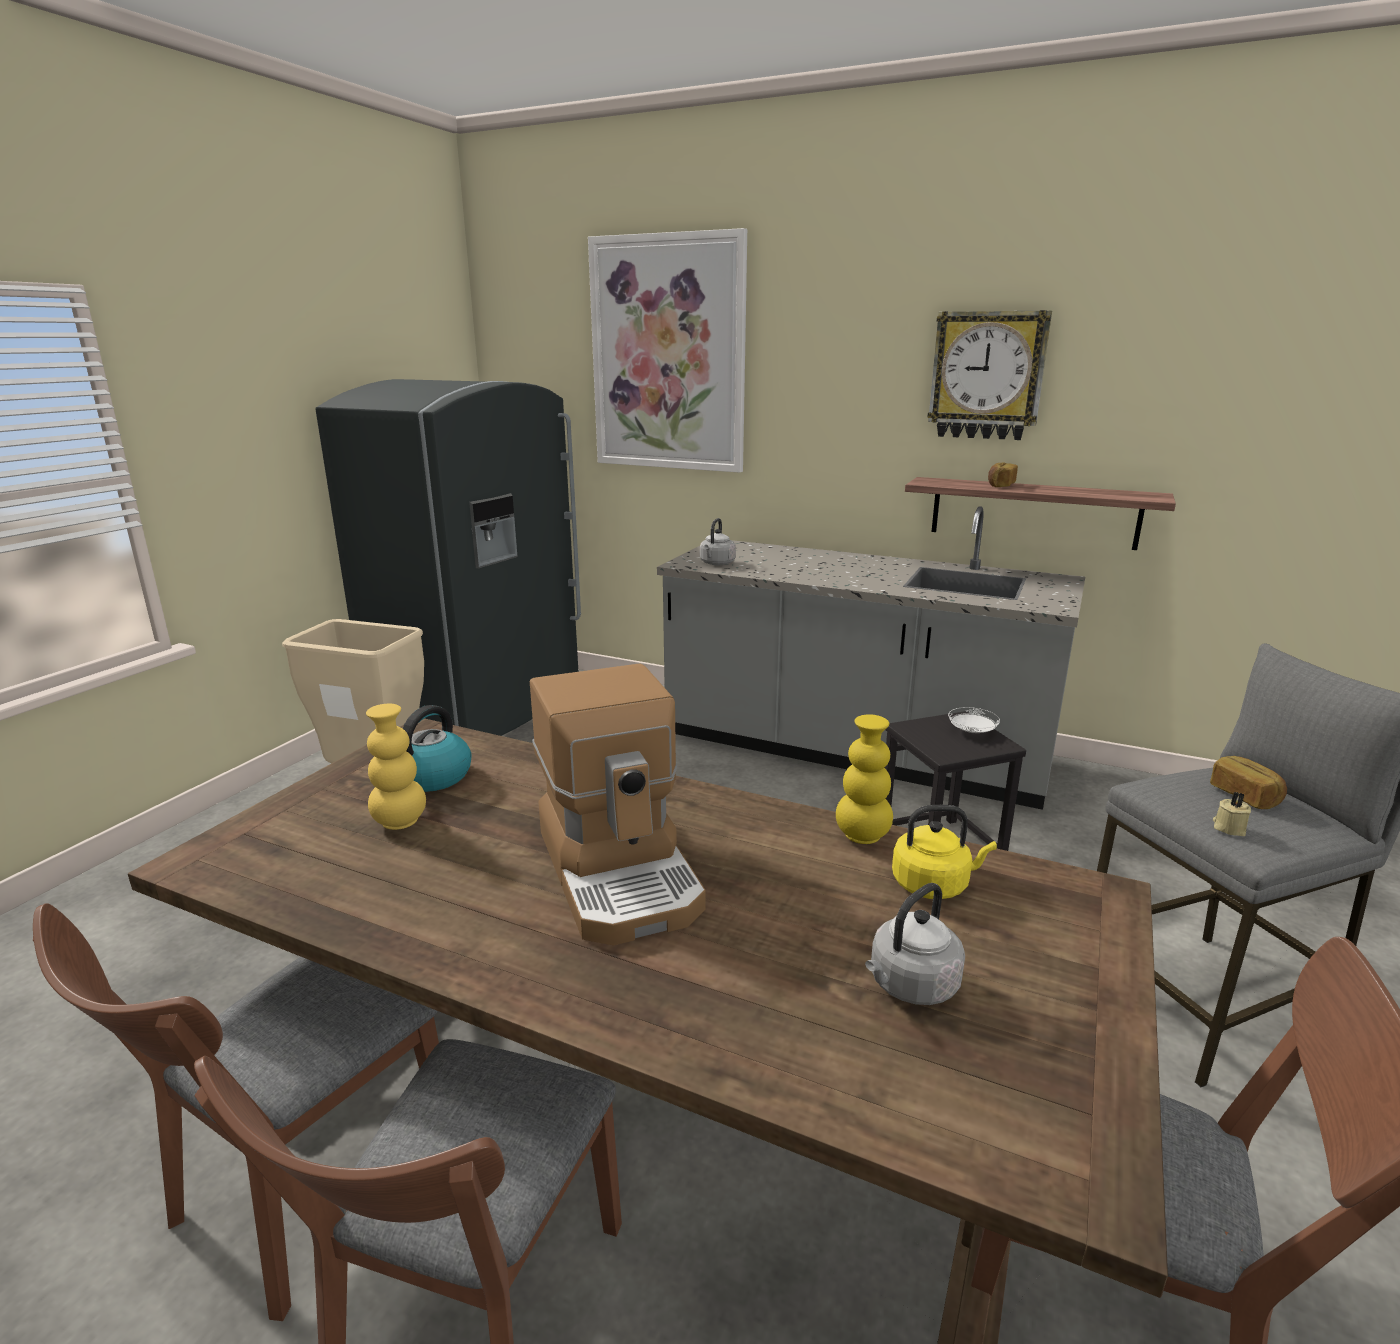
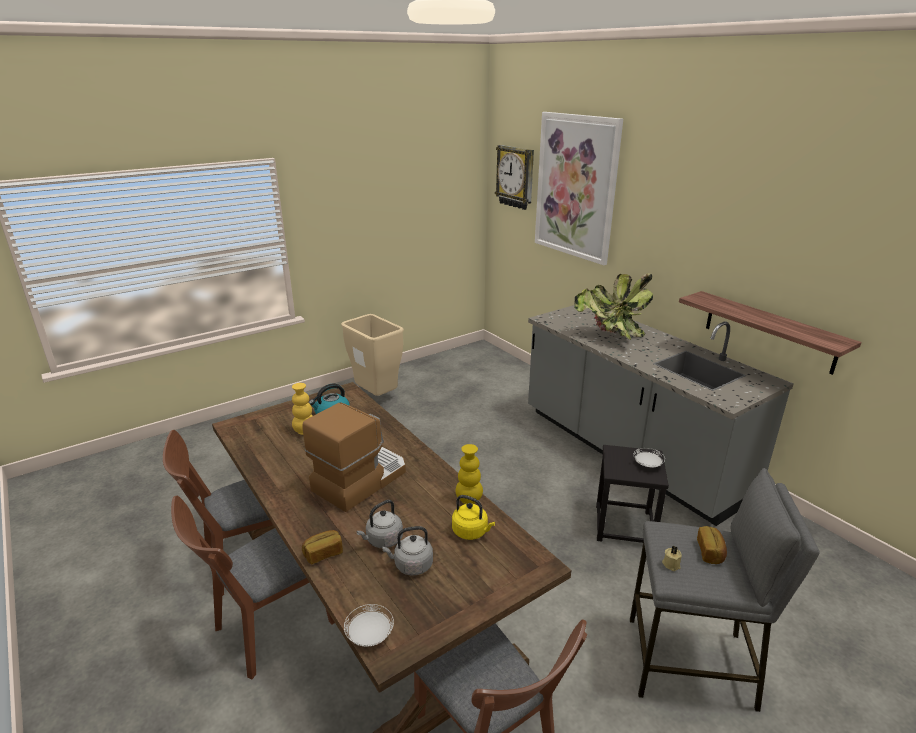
camera: 30 degrees right, 5 degrees up
(483, 707) = (450, 369): grey fridge -> none
(621, 871) = (359, 480): coffee machine -> coffee machine turned 150 degrees counterclockwise
(716, 564) = (563, 322): grey kettle -> grey kettle (382, 540)
(805, 568) = (610, 336): none -> potted plant
(987, 376) = (749, 235): wall clock -> wall clock (516, 177)
(1000, 485) = (742, 310): bread -> bread (323, 553)
(1013, 1169) = (370, 635): none -> white plate

